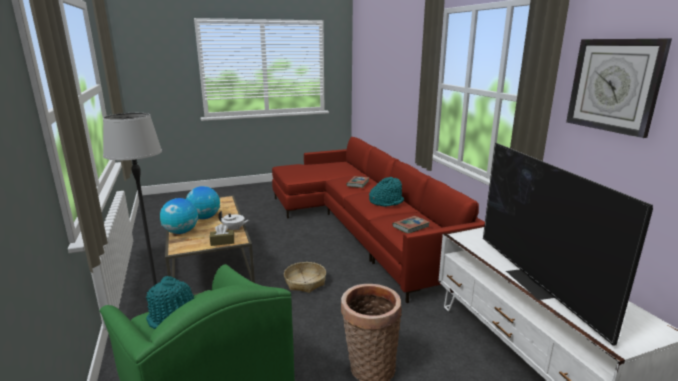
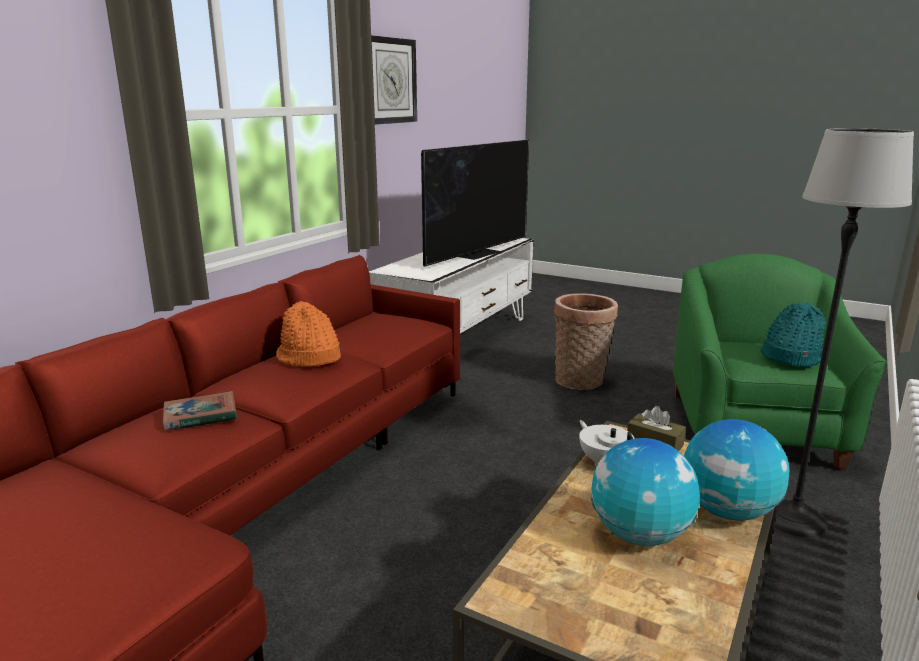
camera: 130 degrees left, 0 degrees up
(305, 282) = (518, 471): basket -> none
(386, 202) = (308, 357): turquoise hat -> orange hat
(411, 226) = (391, 326): book -> none

